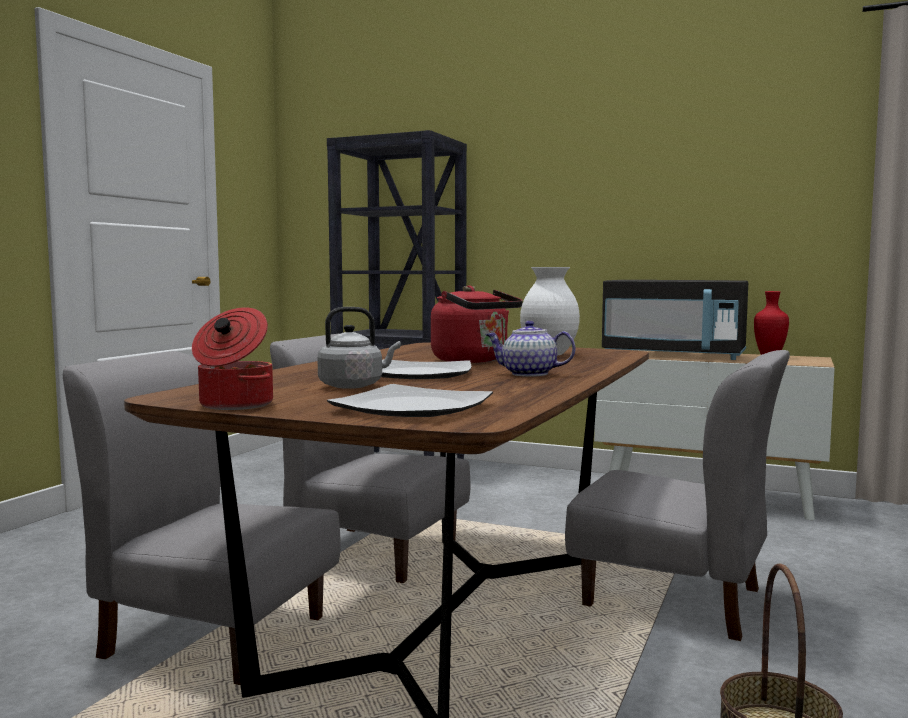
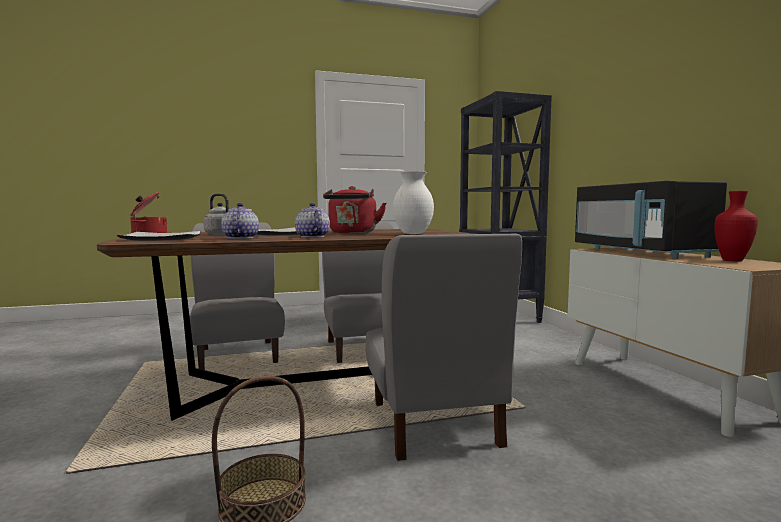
camera: 50 degrees right, 0 degrees up
(483, 388) = (240, 238): none -> teapot

